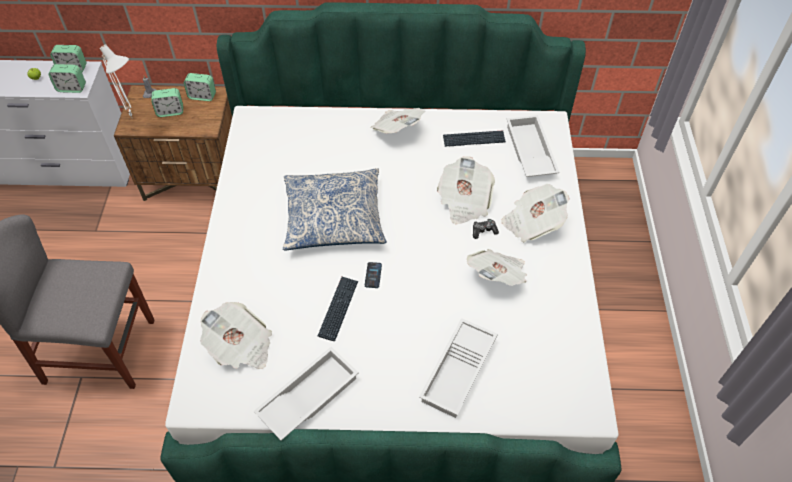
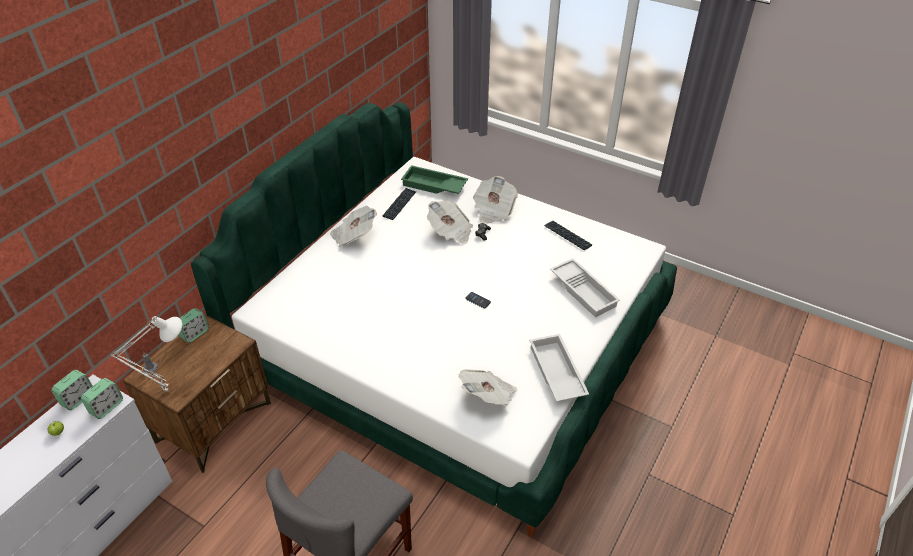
camera: 60 degrees left, 10 degrees down
(170, 111) = (190, 361): alarm clock -> none
(334, 217) = (408, 300): pillow -> none
(338, 309) = (493, 329): keyboard -> keyboard (567, 236)
(498, 276) = (523, 243): newspaper -> none
(529, 151) = (433, 186): white tray -> green tray

